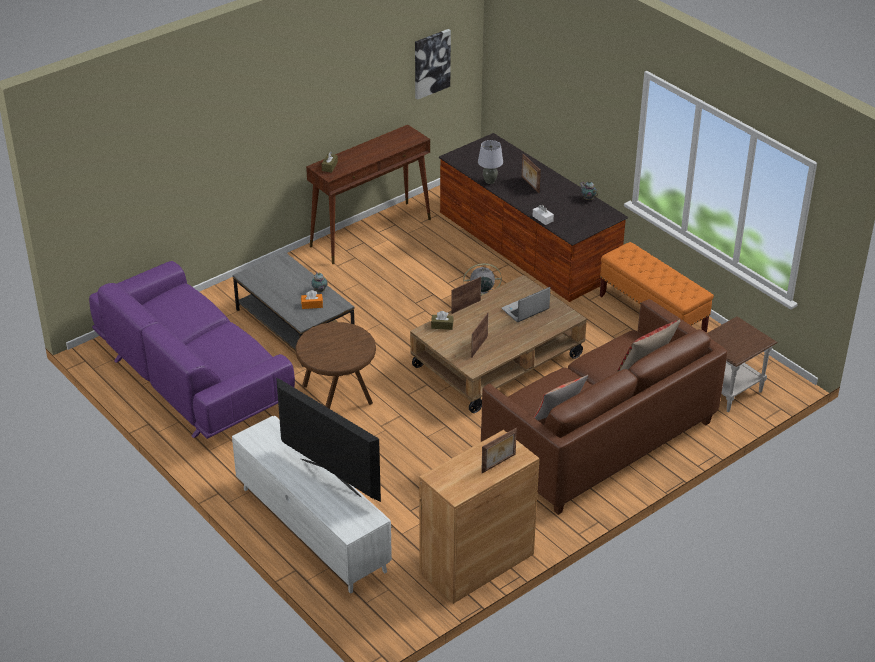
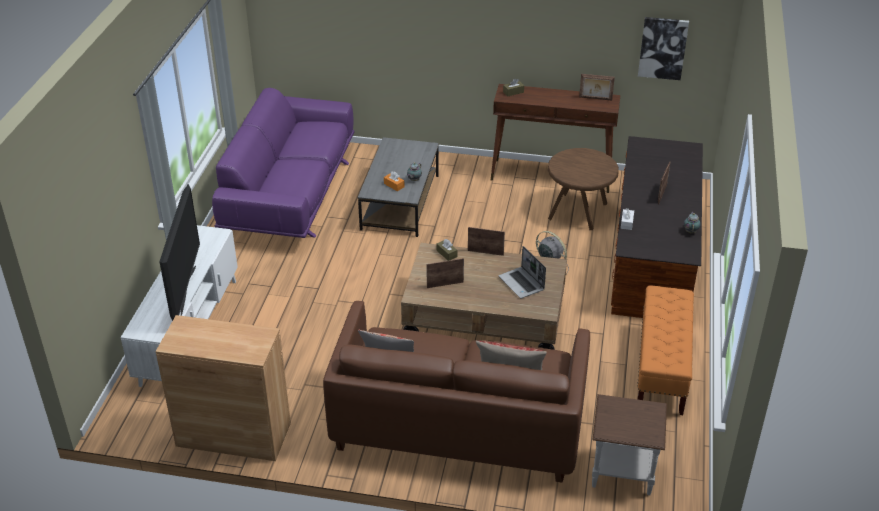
camera: 50 degrees right, 0 degrees up
(337, 394) = (348, 261): brown side table -> brown side table (578, 211)
(490, 181) = (635, 174): grey table lamp -> none
(499, 464) = (232, 347): picture frame -> picture frame (595, 99)
(525, 310) = (522, 283): laptop -> laptop turned 135 degrees counterclockwise

